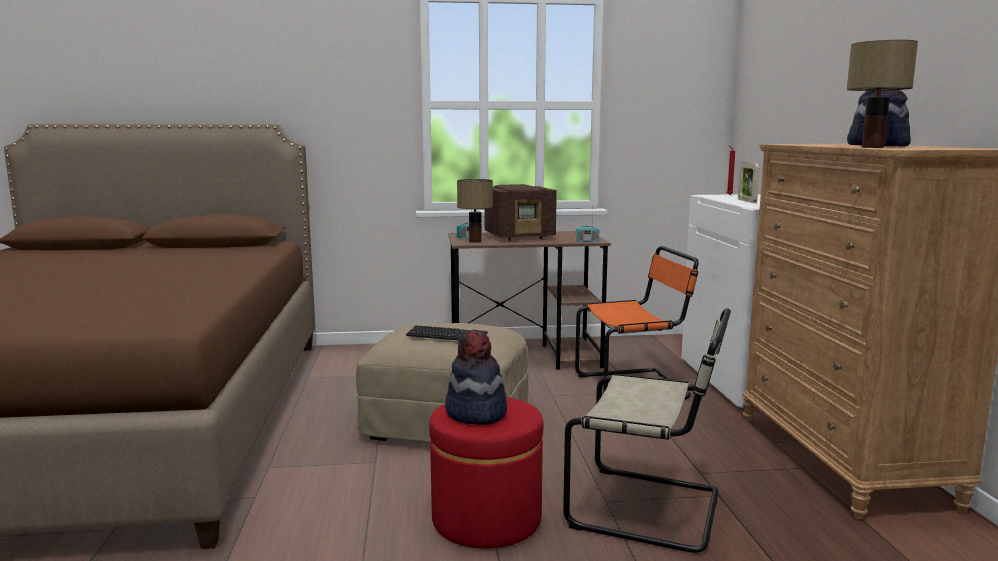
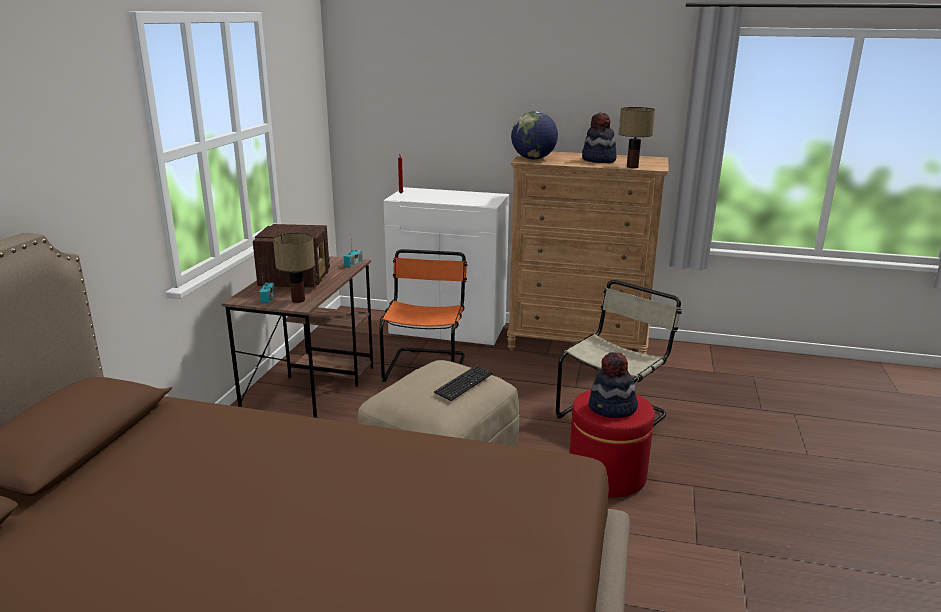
camera: 70 degrees left, 10 degrees up
(747, 201) = (447, 198): picture frame -> none
(804, 143) = (533, 159): none -> globe

